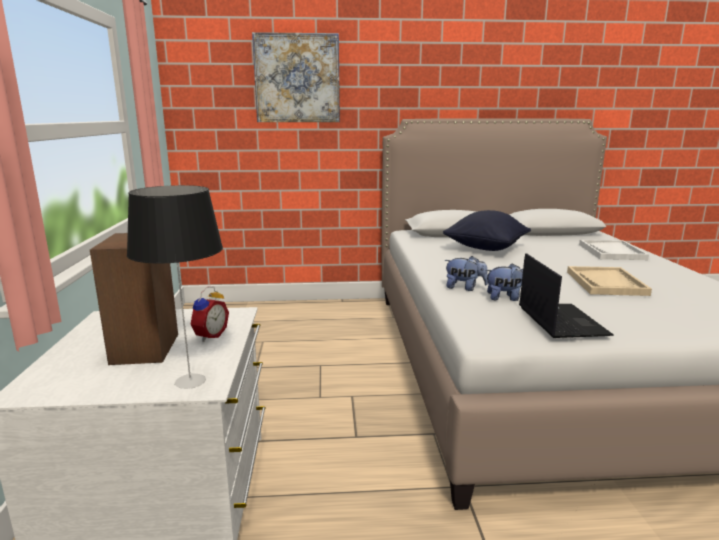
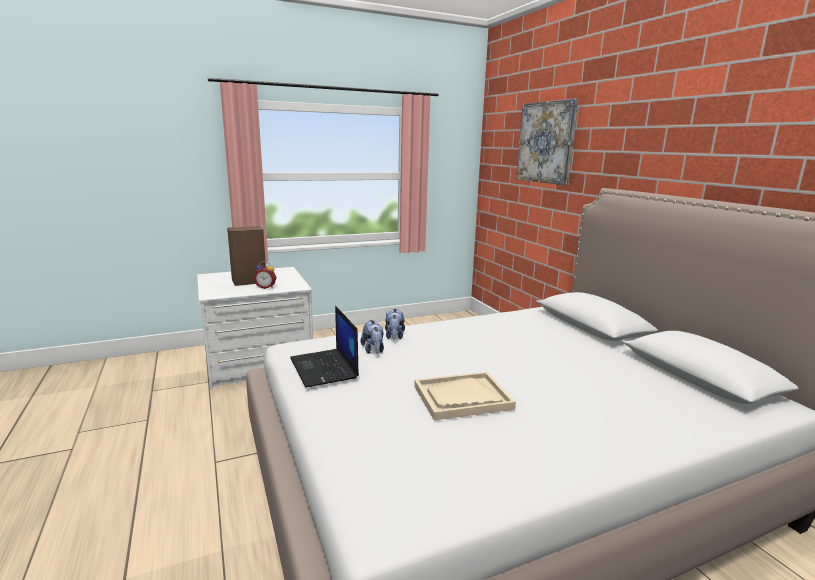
camera: 70 degrees right, 0 degrees up
(189, 381) = (215, 292): table lamp -> none
(485, 249) = (538, 341): black pillow -> none
(560, 320) = (324, 368): laptop -> laptop turned 90 degrees clockwise
(611, 252) = (636, 414): white tray -> none

